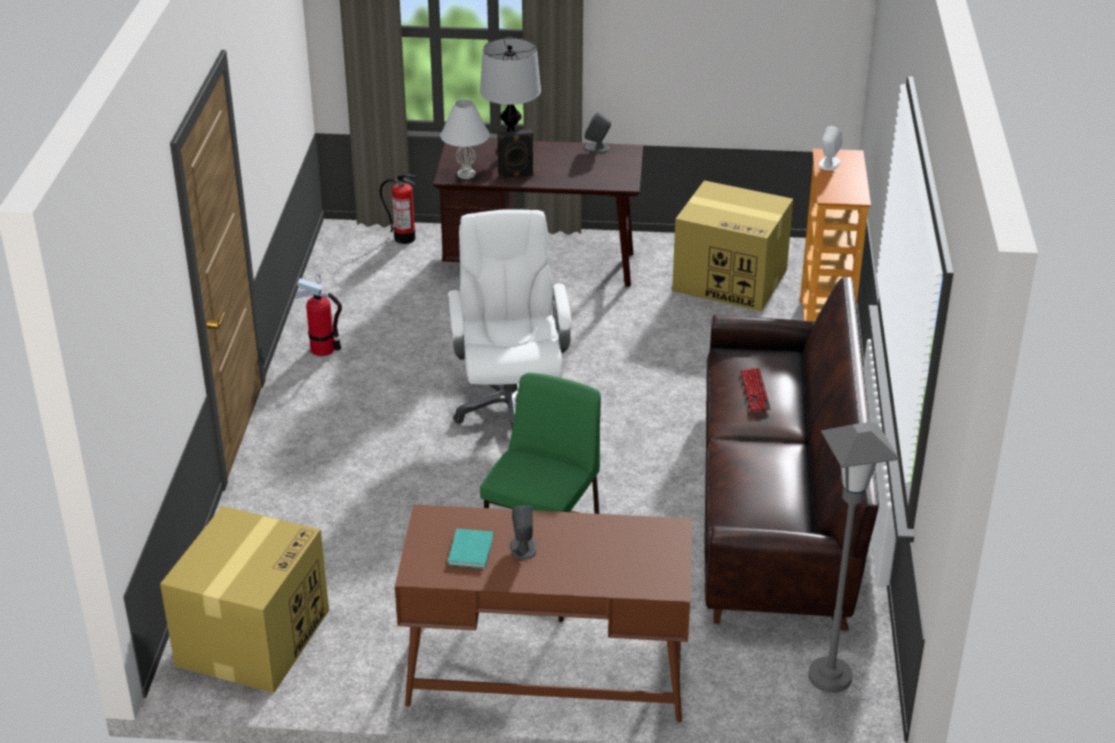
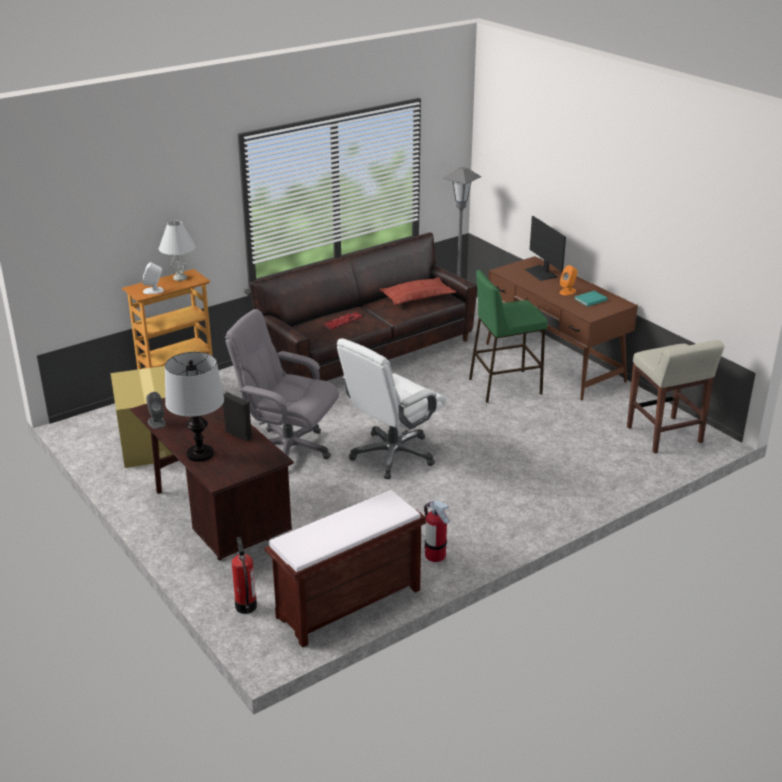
camera: 130 degrees left, 5 degrees down
(253, 636) = (664, 435): cardboard box -> beige stool
(334, 280) = (348, 605): none -> brown bench
(466, 174) = (263, 454): white table lamp -> white table lamp (180, 278)
(523, 547) = (568, 291): grey speaker -> orange speaker
(612, 348) = (288, 449): none -> grey office chair
(617, 564) = (541, 273): none -> monitor
(765, 492) = (417, 296): none -> pillow

